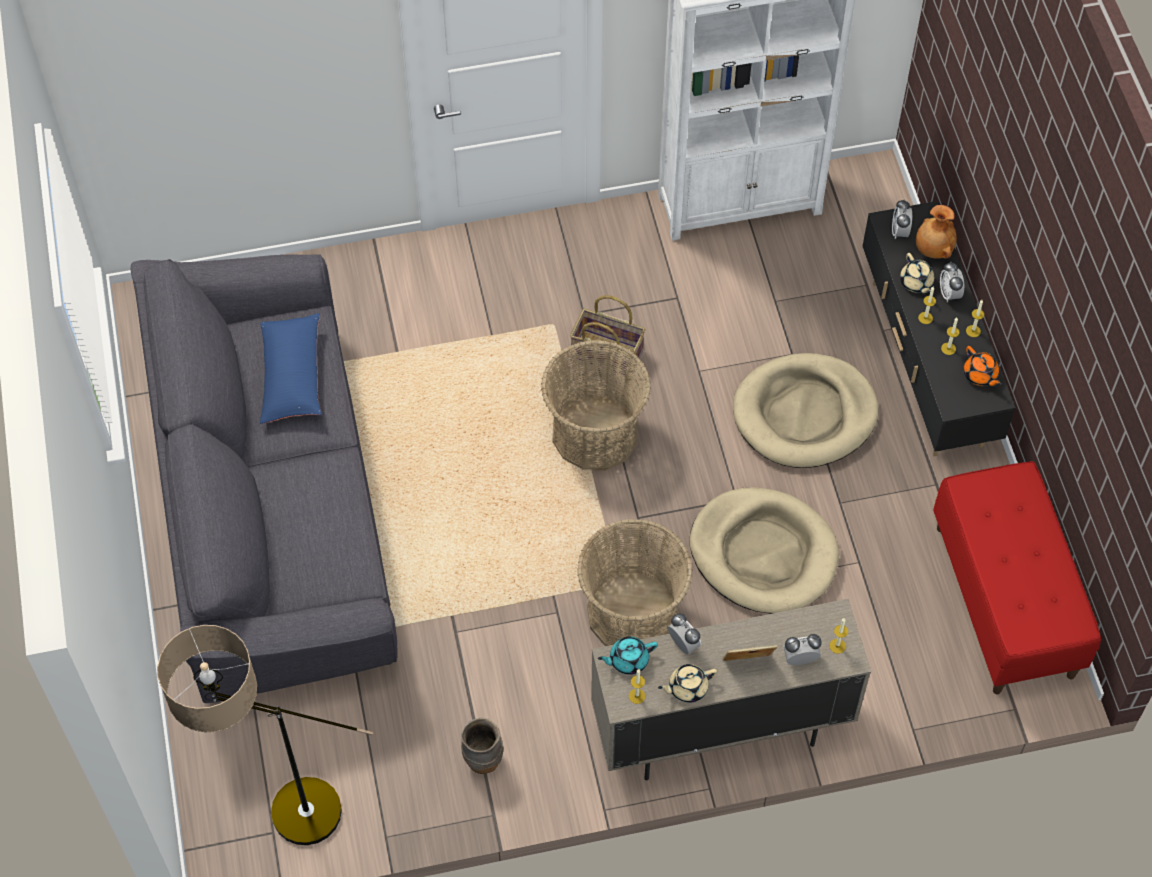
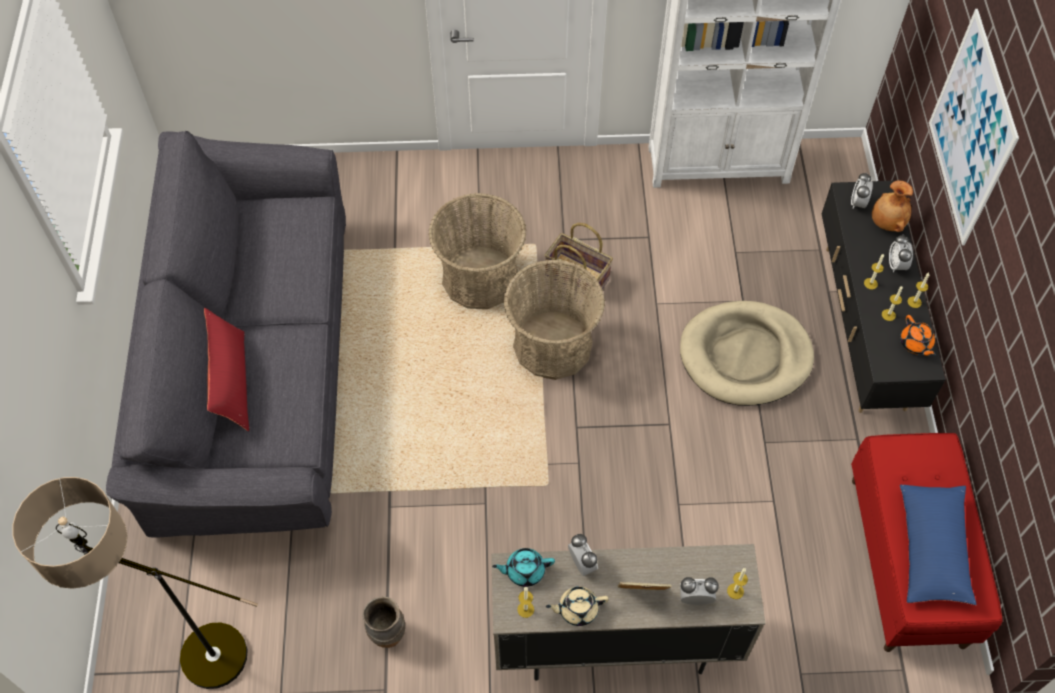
camera: 10 degrees right, 0 degrees up
(271, 523) = (232, 382): none -> red pillow
(292, 376) = (284, 252): blue pillow -> blue pillow (932, 548)
(632, 613) = (554, 515): basket -> basket (480, 278)
(763, 553) = (685, 478): beige dog bed -> none
(916, 282) = (866, 250): beige teapot -> none
(1000, 151) = (970, 129): none -> picture

